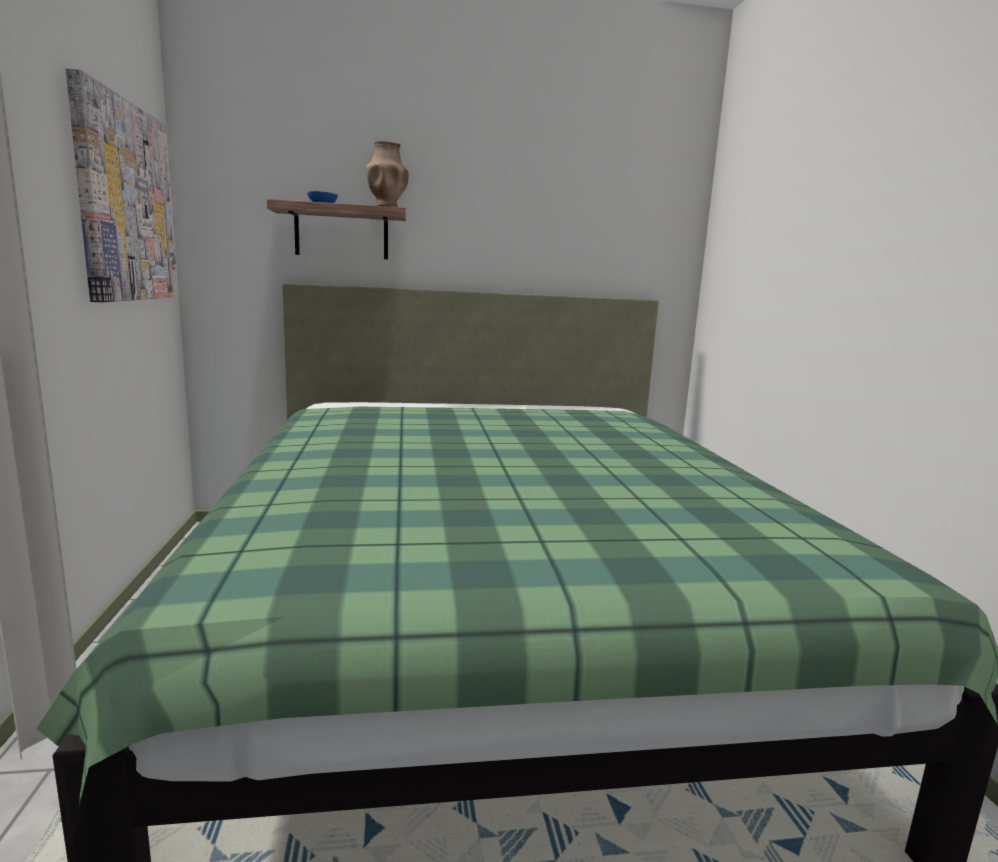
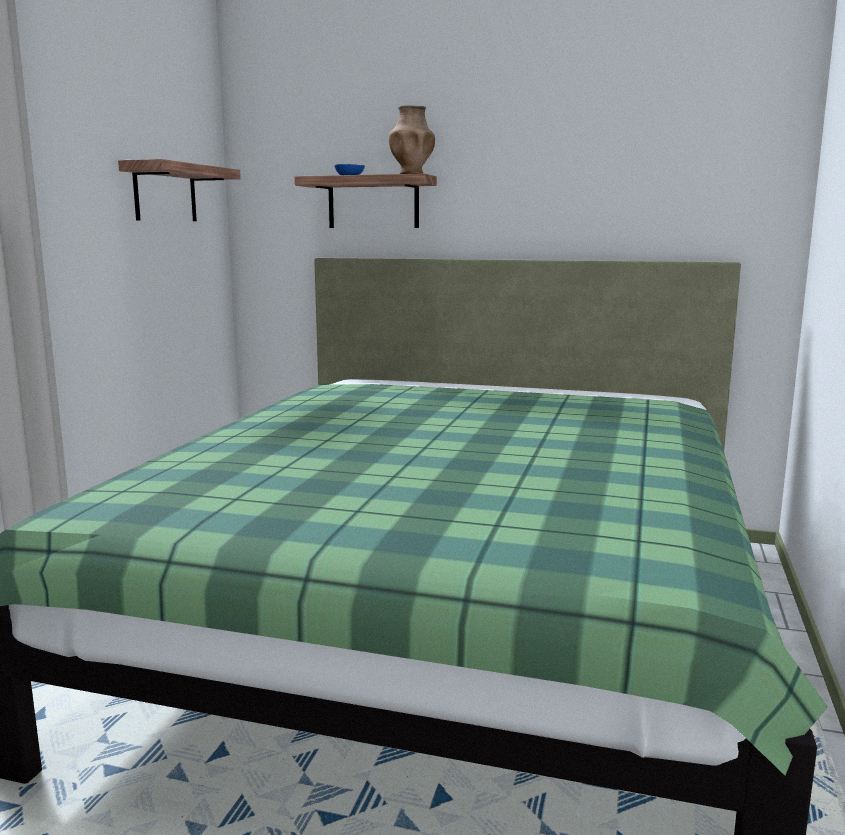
camera: 25 degrees right, 0 degrees up
(125, 202) = (165, 193): picture -> shelf

